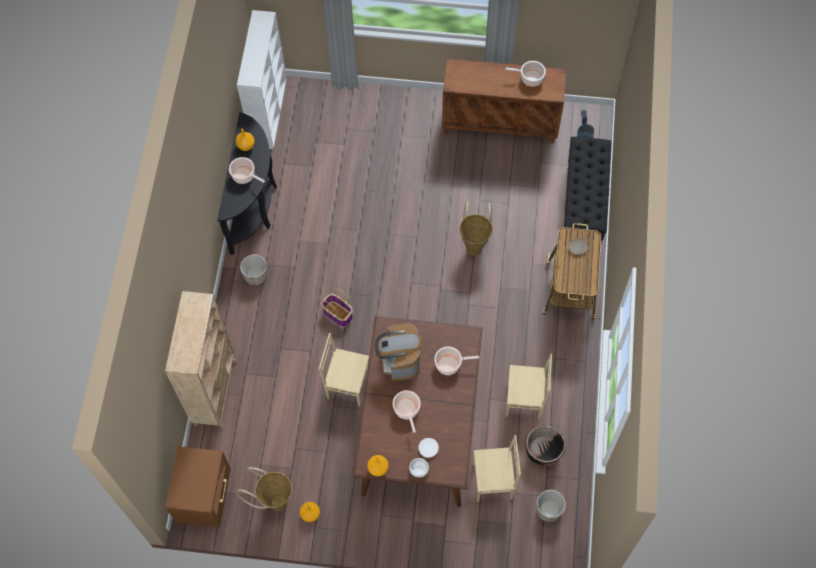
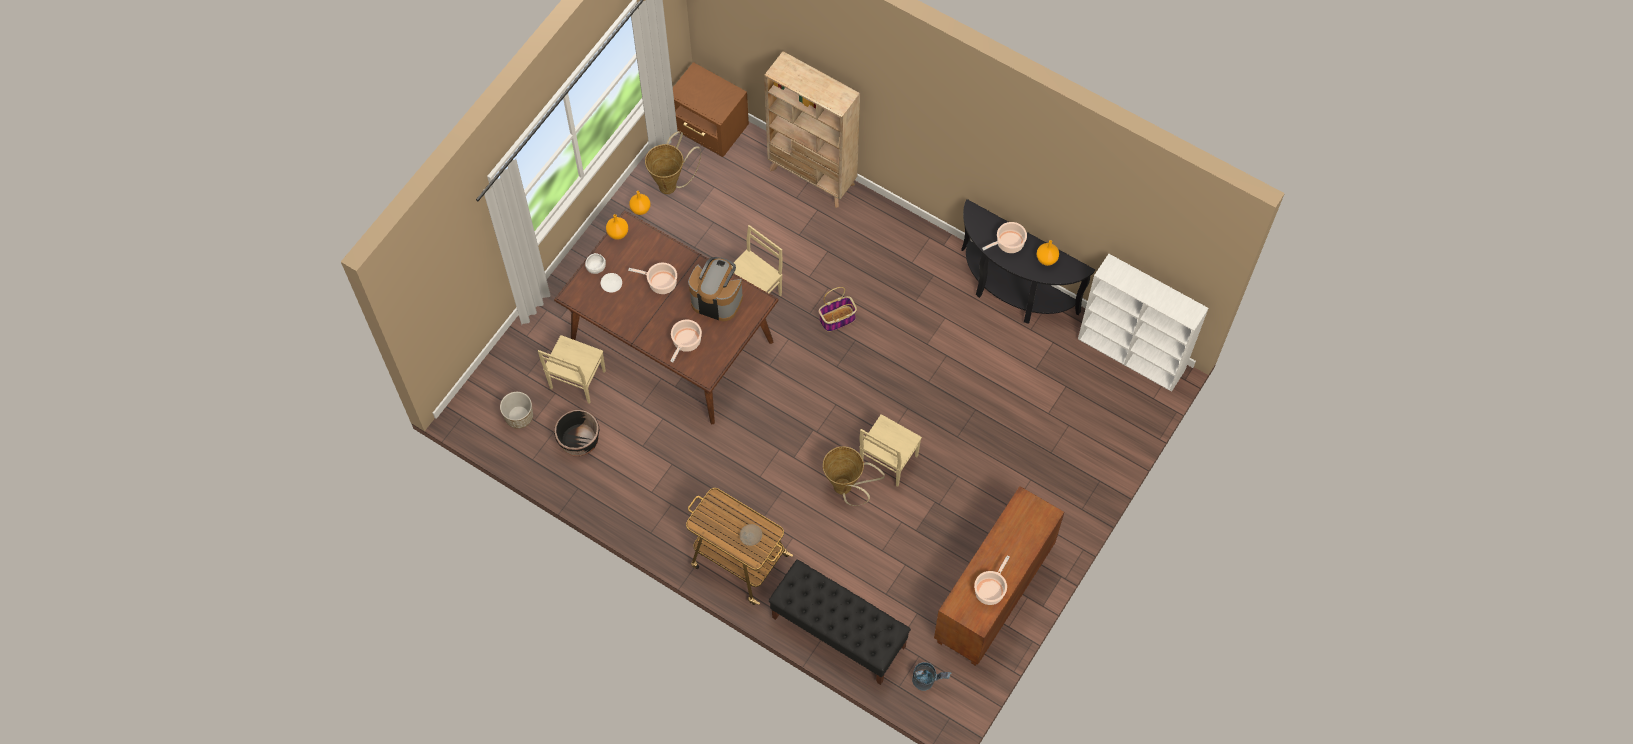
camera: 115 degrees right, 0 degrees up
(256, 275) = (924, 261): planter -> none
(524, 400) = (642, 451): beige chair -> beige chair (887, 461)

